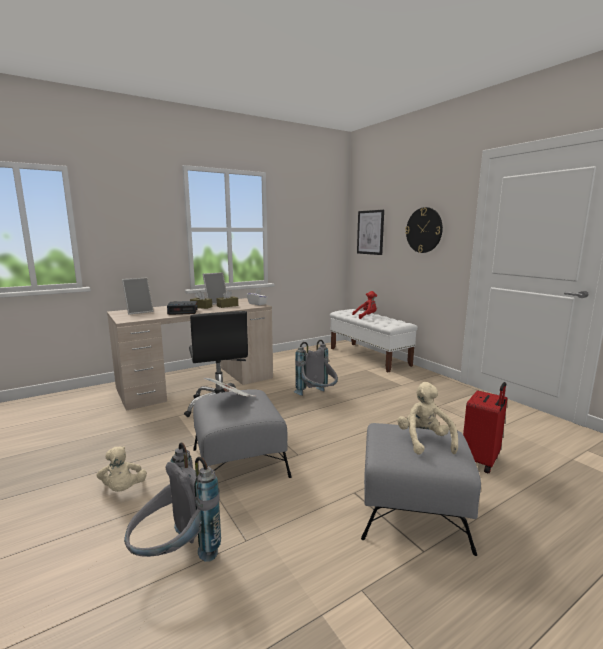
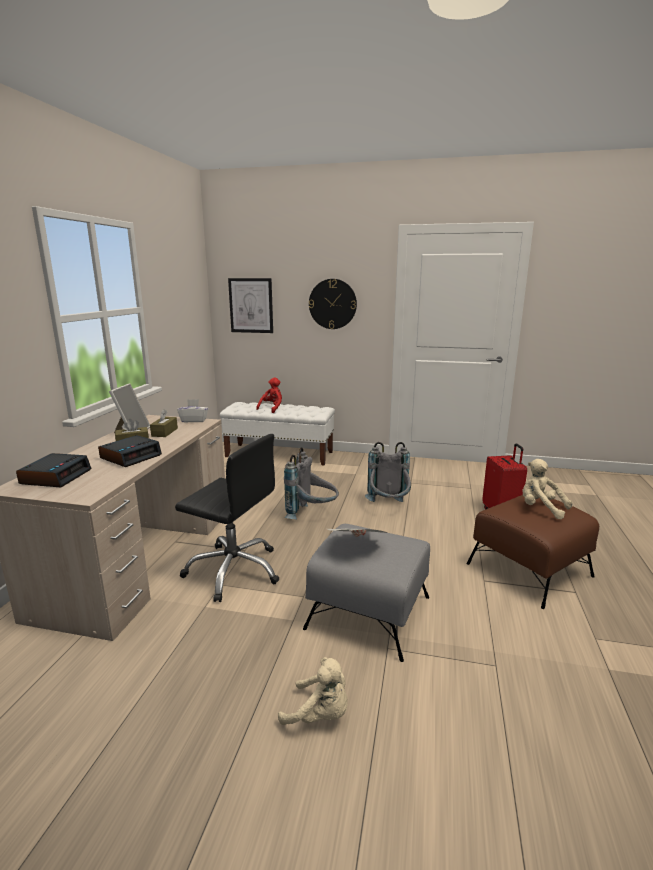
camera: 45 degrees left, 5 degrees up
(139, 312) = (56, 476): picture frame -> alarm clock
(175, 558) = (484, 720): grey backpack -> grey backpack (388, 507)
(414, 510) = (530, 570): grey ottoman -> brown ottoman

